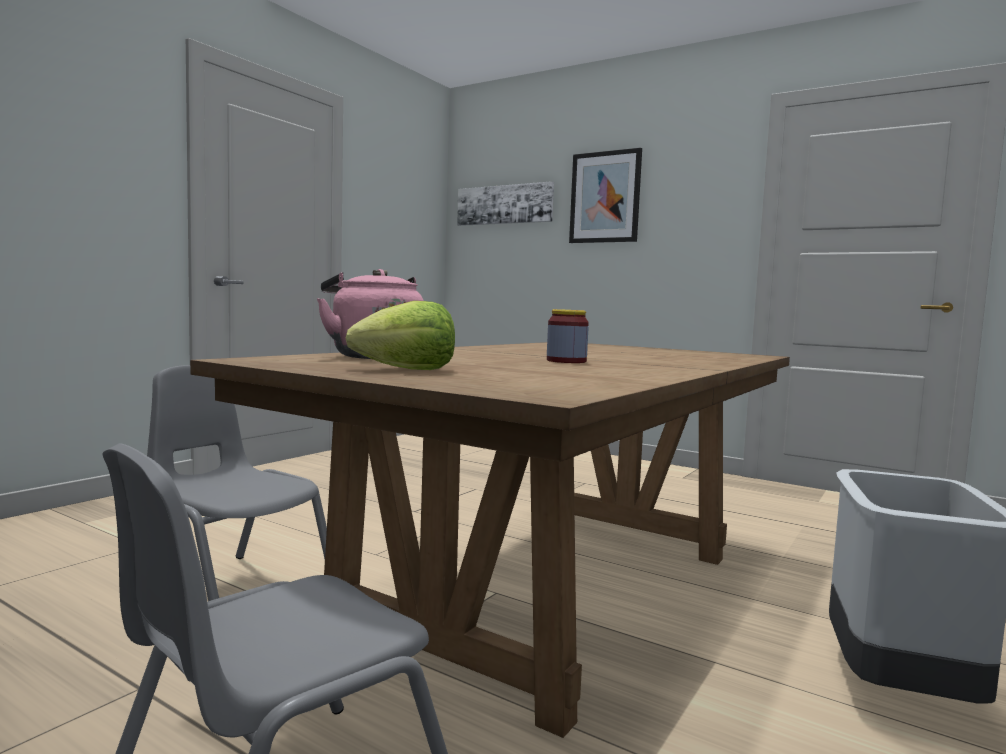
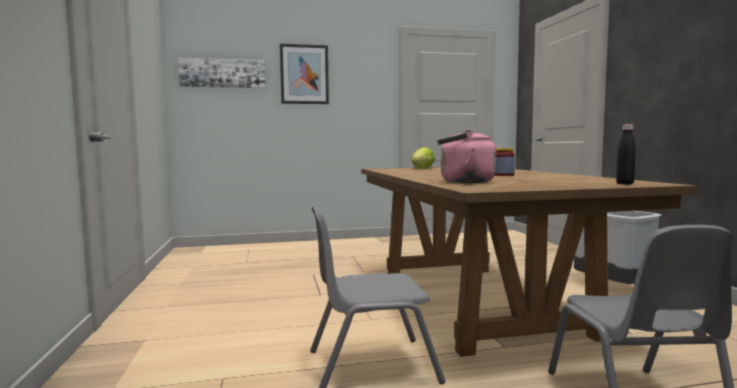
camera: 45 degrees left, 0 degrees up
(408, 369) = (546, 184): lettuce -> lettuce (422, 168)
(496, 386) = (624, 183): none -> black bottle

